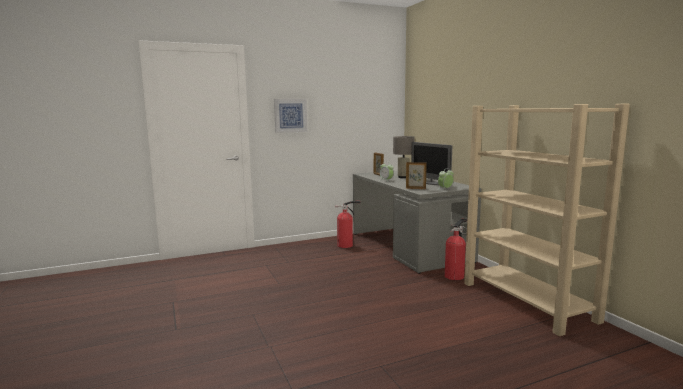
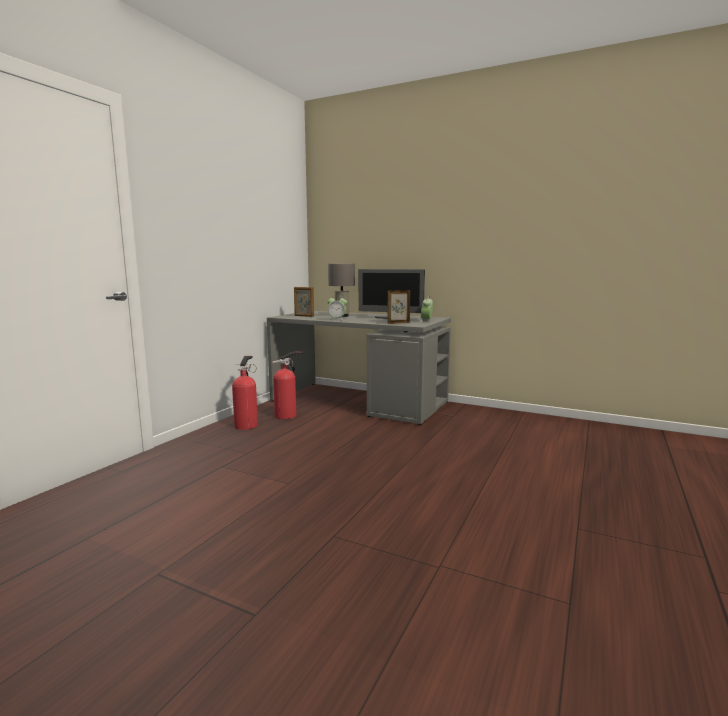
camera: 40 degrees left, 0 degrees up
(290, 115) = (192, 228): picture -> none
(455, 276) = (455, 418): fire extinguisher -> fire extinguisher (247, 425)
(527, 301) = (546, 424): beige bookcase -> none

